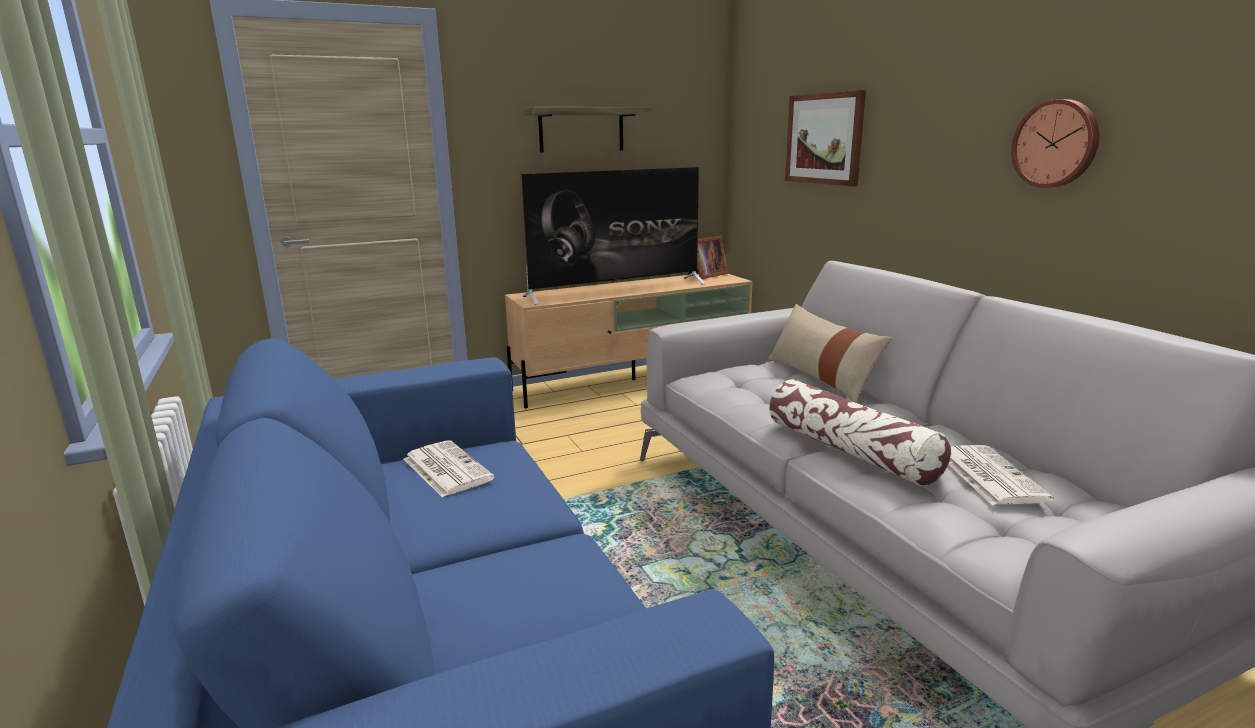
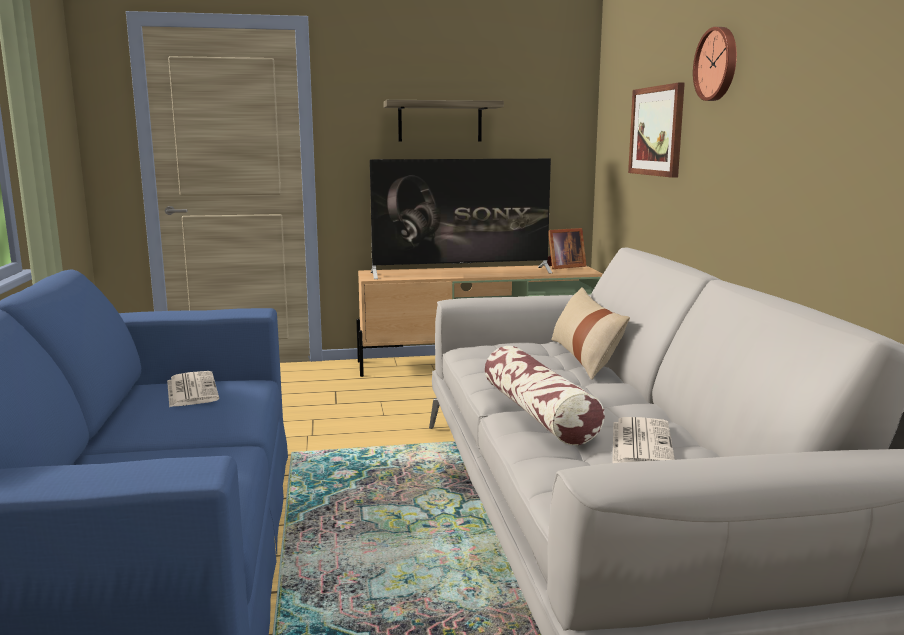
camera: 15 degrees right, 5 degrees down
(1056, 144) = (810, 132): wall clock -> wall clock (717, 64)

